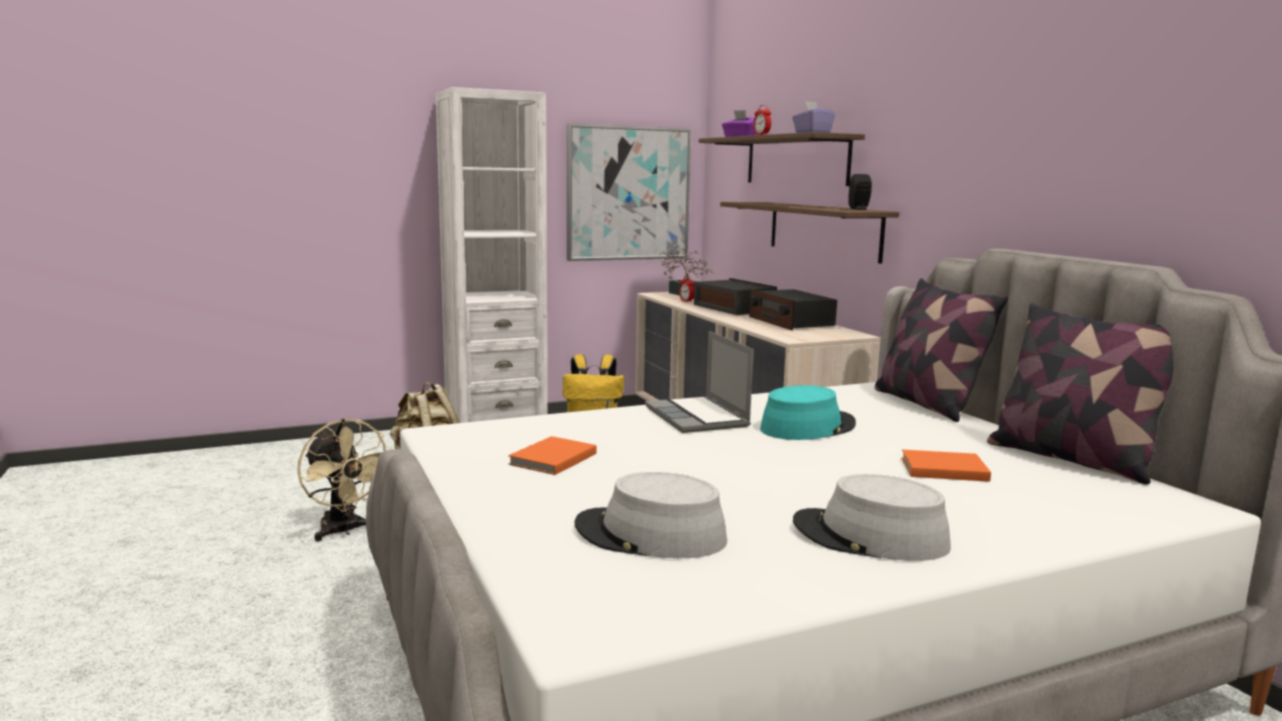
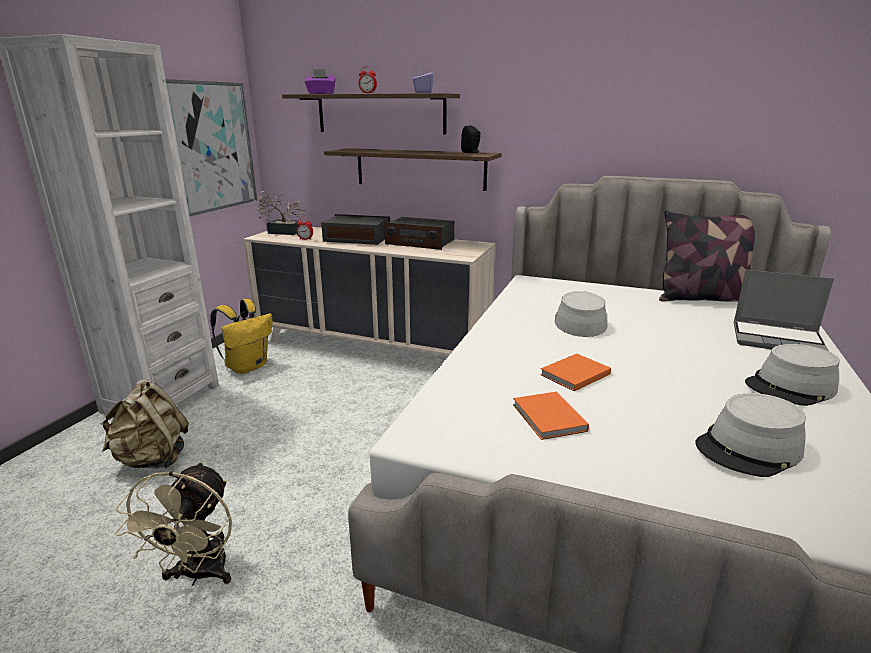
camera: 45 degrees left, 10 degrees up
(344, 531) = (199, 575): beige fan -> beige fan turned 90 degrees clockwise
(698, 417) = (518, 338): laptop -> laptop (778, 340)
(807, 427) = (579, 321): turquoise hat -> grey hat
(927, 404) = (575, 283): pillow -> none
(941, 469) = (690, 326): orange book -> orange book (573, 374)

